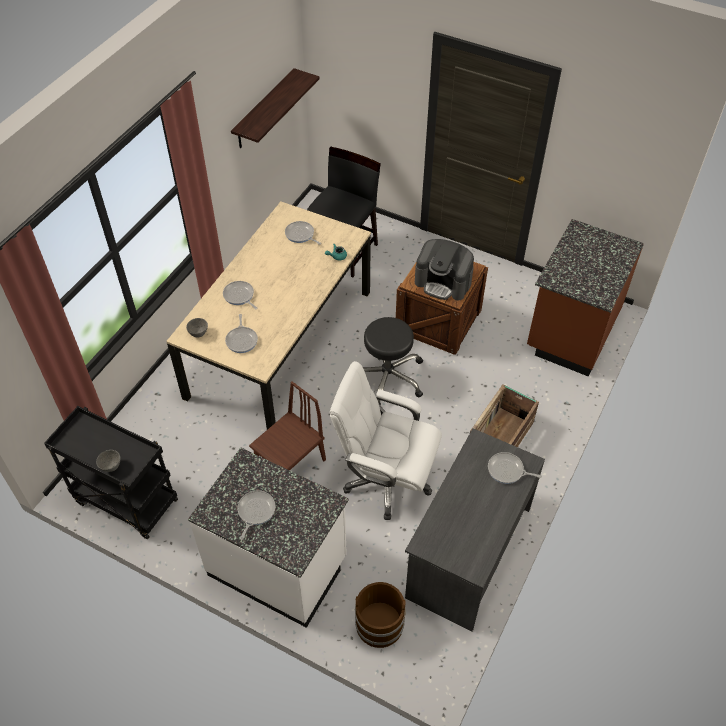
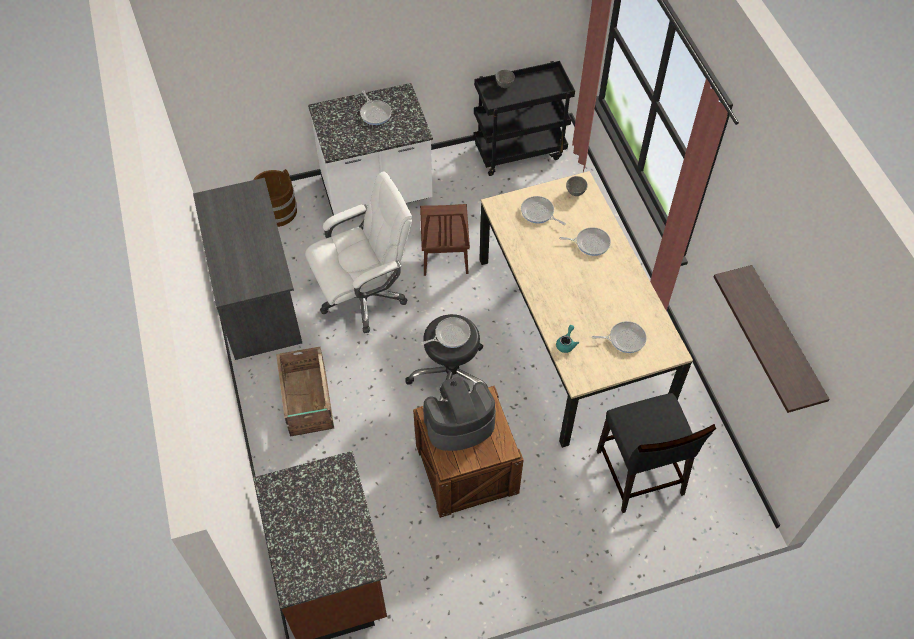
camera: 135 degrees right, 5 degrees up
(507, 470) = (238, 276): frying pan -> frying pan (450, 335)

